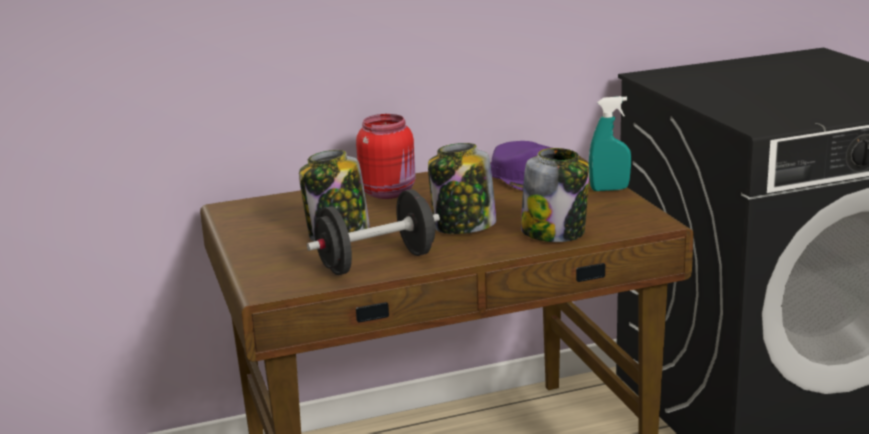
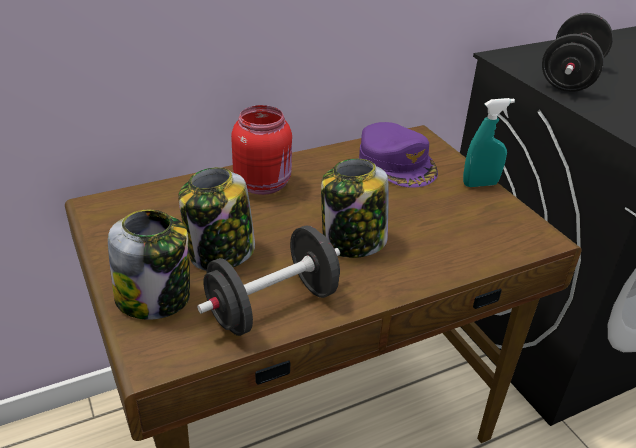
camera: 10 degrees left, 15 degrees up
(554, 232) = (449, 253): jar -> jar (155, 298)
(710, 87) = (570, 77): none -> black dumbbell

